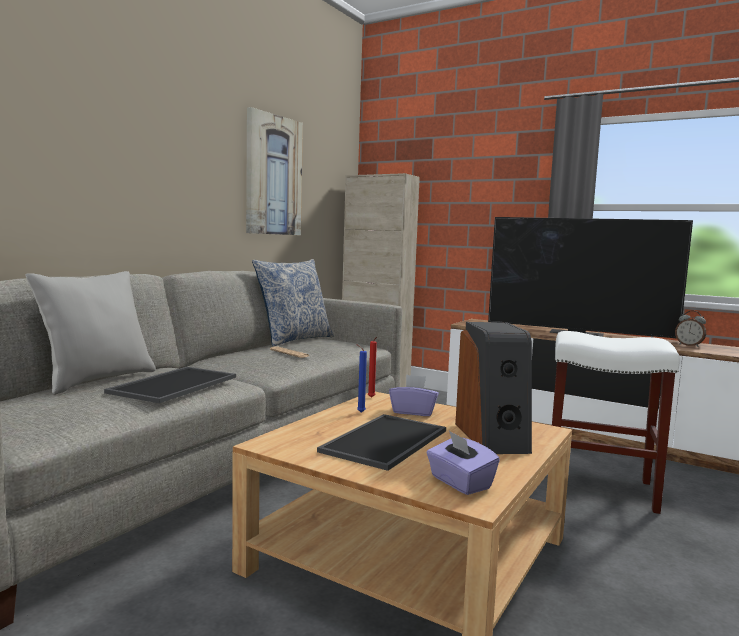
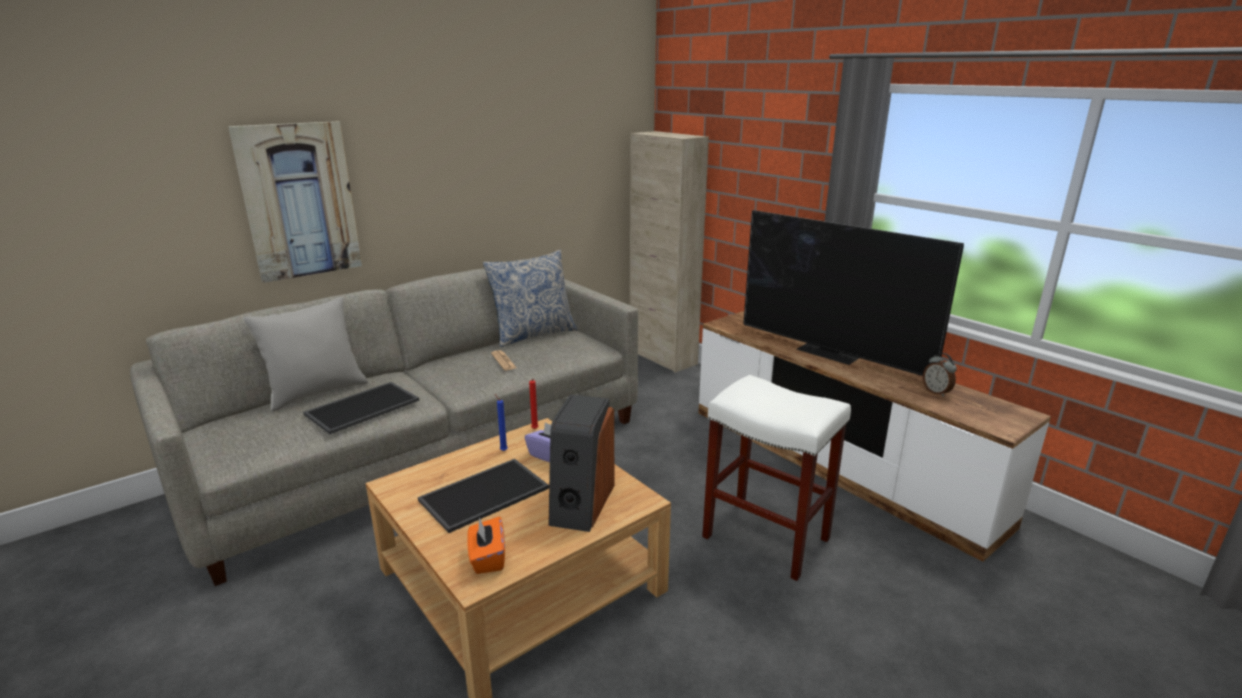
camera: 20 degrees right, 15 degrees up
(273, 175) = (529, 154): picture -> picture (299, 201)
(459, 483) = (487, 558): purple tissue box -> orange tissue box

